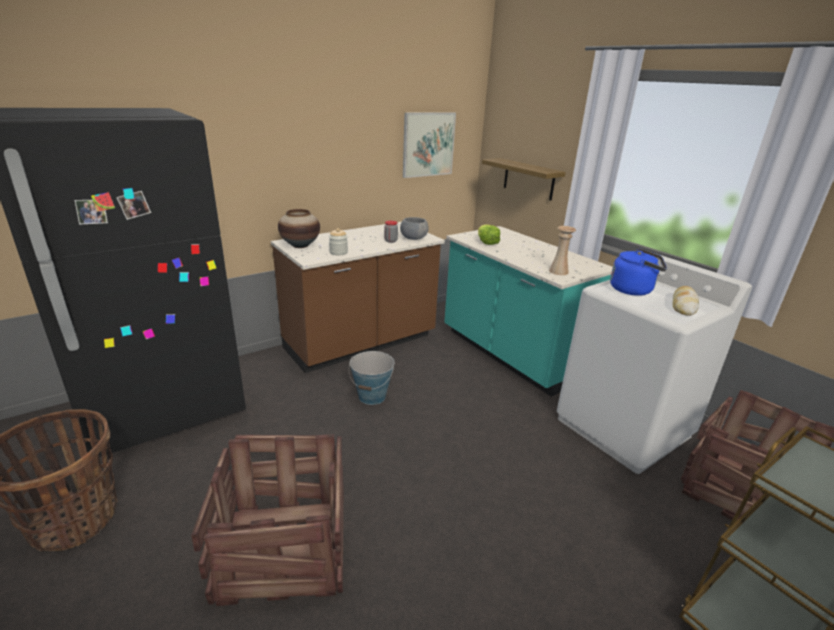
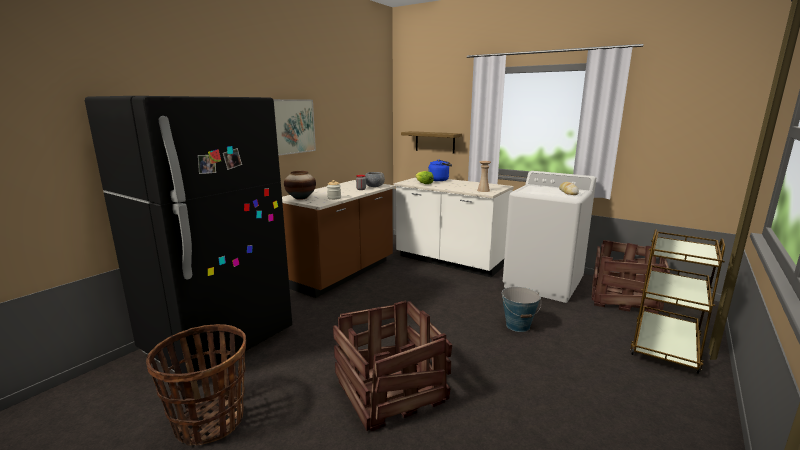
camera: 20 degrees left, 10 degrees down
(372, 396) = (377, 300): bucket -> bucket (518, 326)
(428, 144) = (364, 124): picture -> picture (293, 126)
(510, 355) = (449, 261): turquoise counter -> white counter
(633, 290) = (537, 190): blue kettle -> blue kettle (440, 180)

